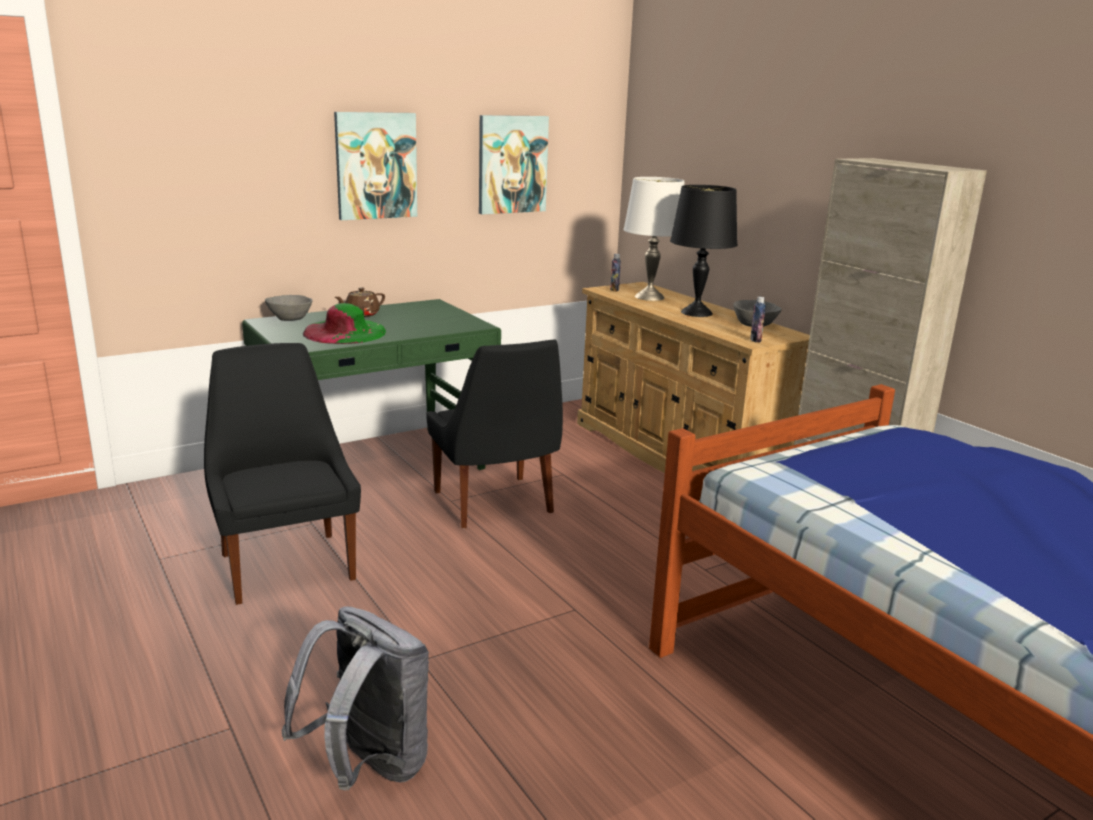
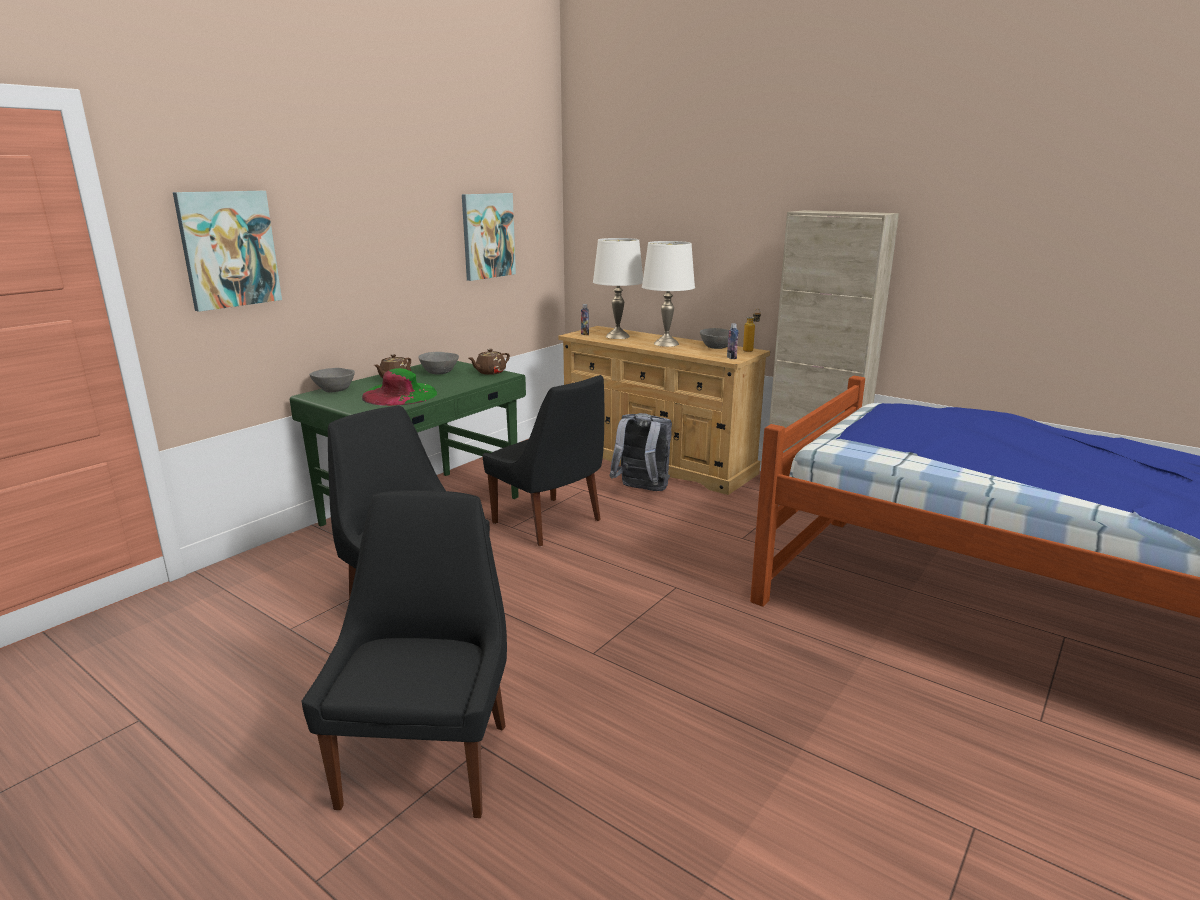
camera: 20 degrees left, 0 degrees up
(171, 725) = (428, 759): none -> black chair
(368, 766) = (621, 742): grey backpack -> grey backpack (641, 490)
(376, 165) = (386, 244): picture -> picture (228, 249)
(413, 314) = (439, 372): none -> grey bowl
(465, 321) = (490, 372): none -> brown teapot
(697, 312) = (666, 343): black table lamp -> white table lamp
(793, 334) = (750, 350): none -> bottle

